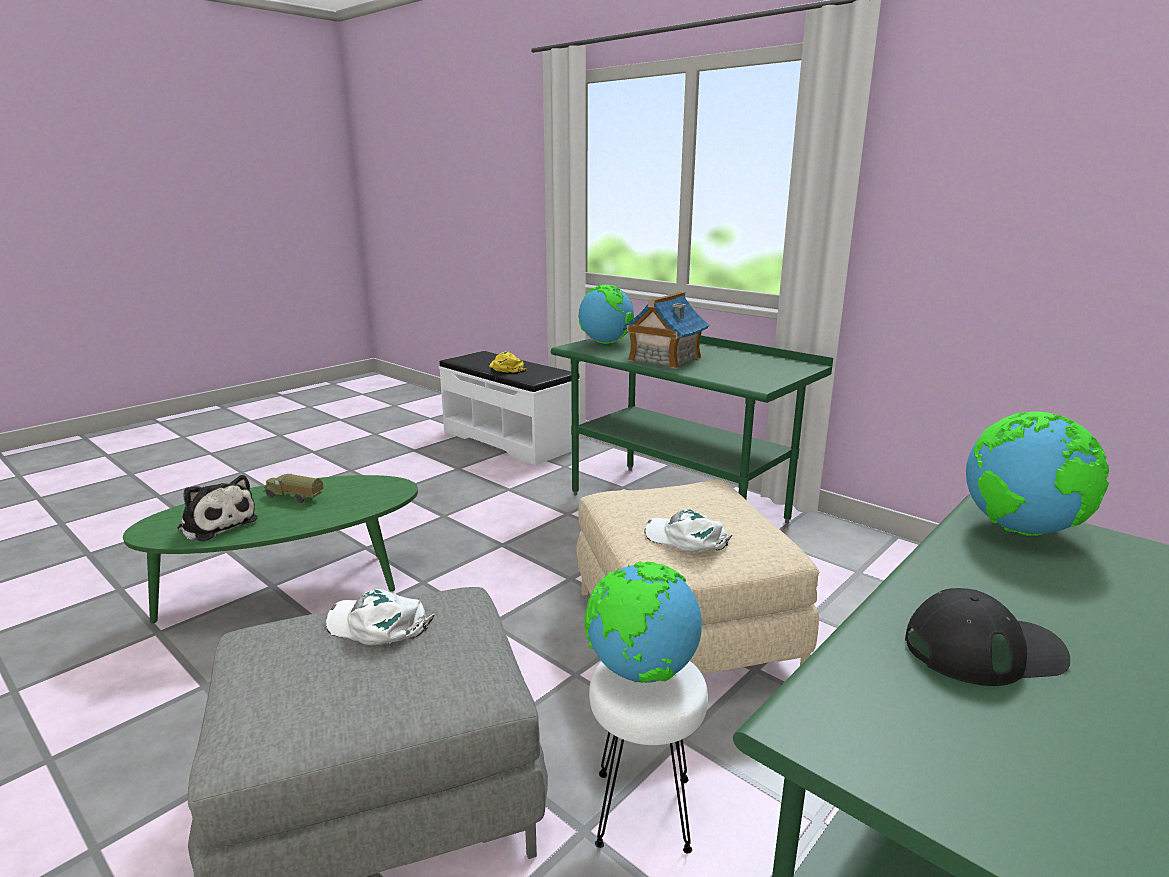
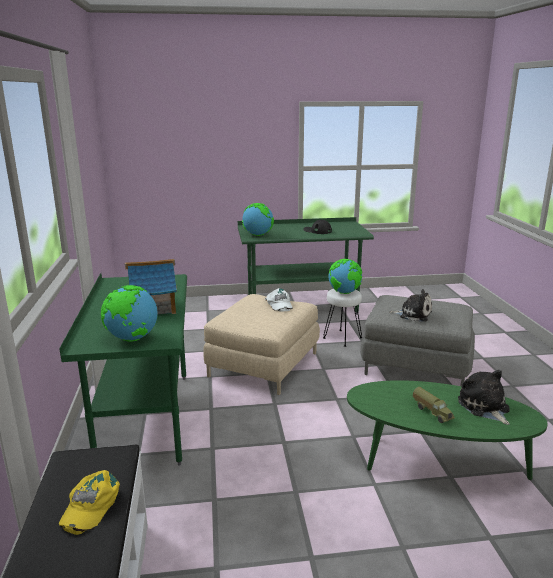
camera: 140 degrees left, 0 degrees up
(378, 625) = (413, 314): white cap -> plush toy

